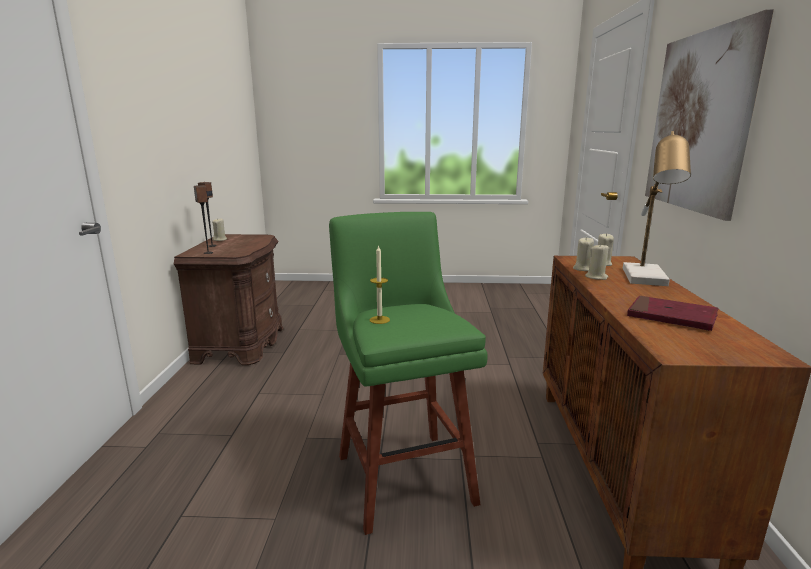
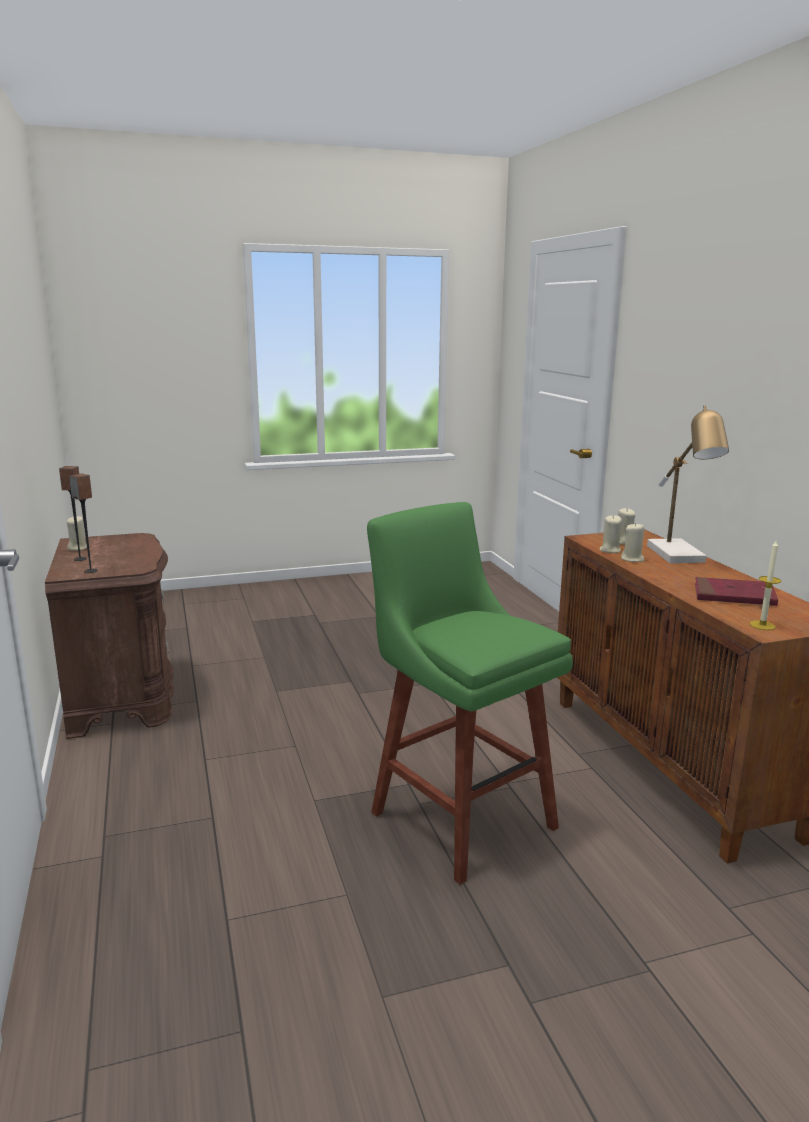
camera: 20 degrees left, 0 degrees up
(379, 320) = (454, 636): candle -> candle (762, 625)
(698, 122) = (702, 383): picture -> none

